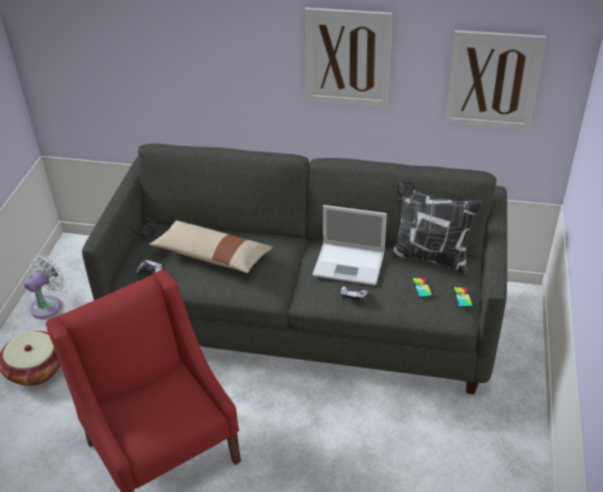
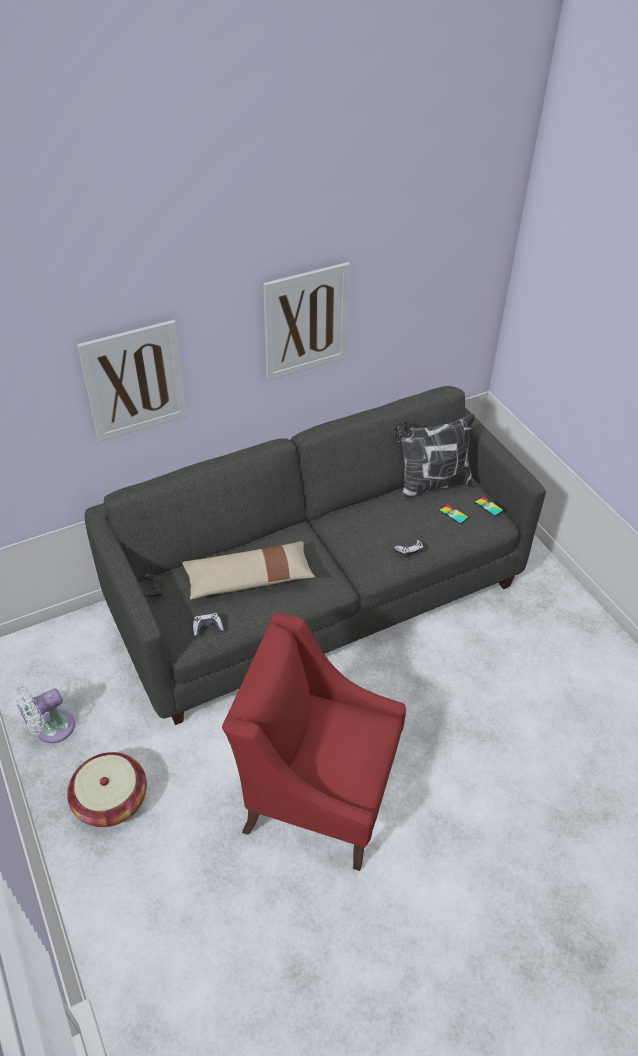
camera: 40 degrees left, 5 degrees up
(48, 305) = (51, 728): white fan -> white fan turned 120 degrees counterclockwise
(350, 264) = (377, 523): laptop -> none
(492, 80) = (436, 299): picture -> picture (134, 381)

